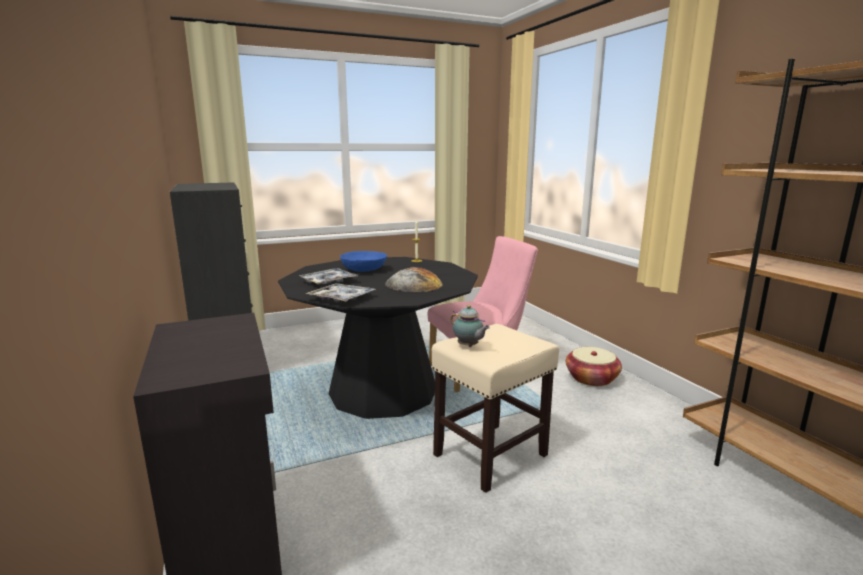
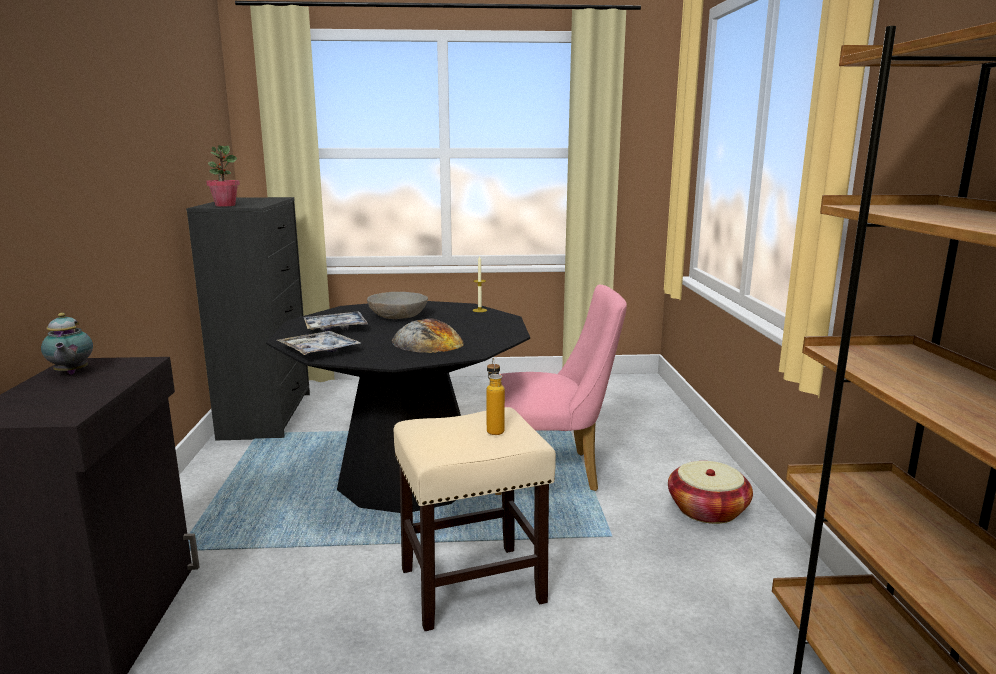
camera: 20 degrees right, 0 degrees up
(199, 188) = (225, 205): none -> potted plant
(364, 270) = (398, 316): blue bowl -> grey bowl
(468, 346) = (431, 432): teapot -> teapot (71, 373)
(507, 338) = (494, 429): none -> bottle

